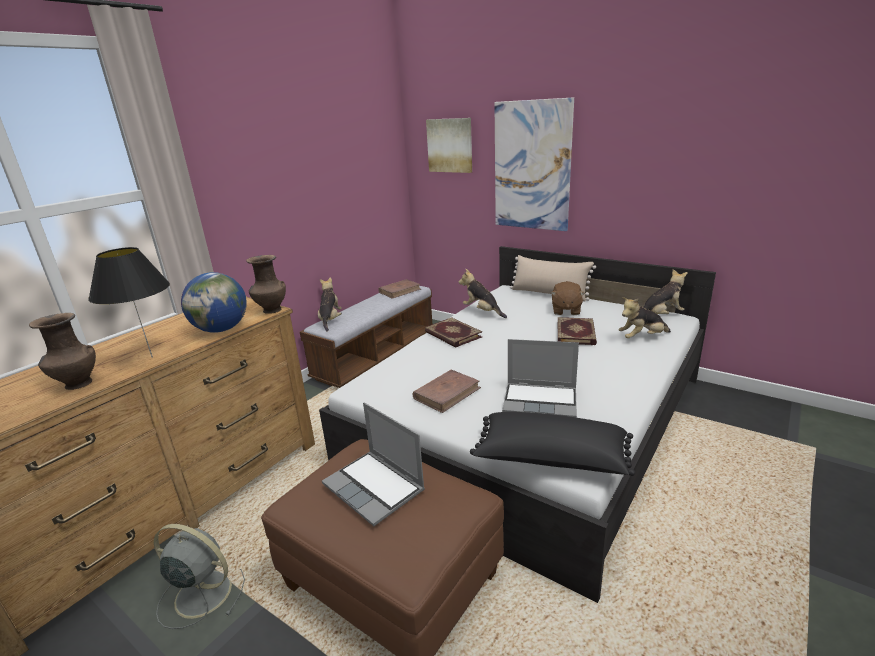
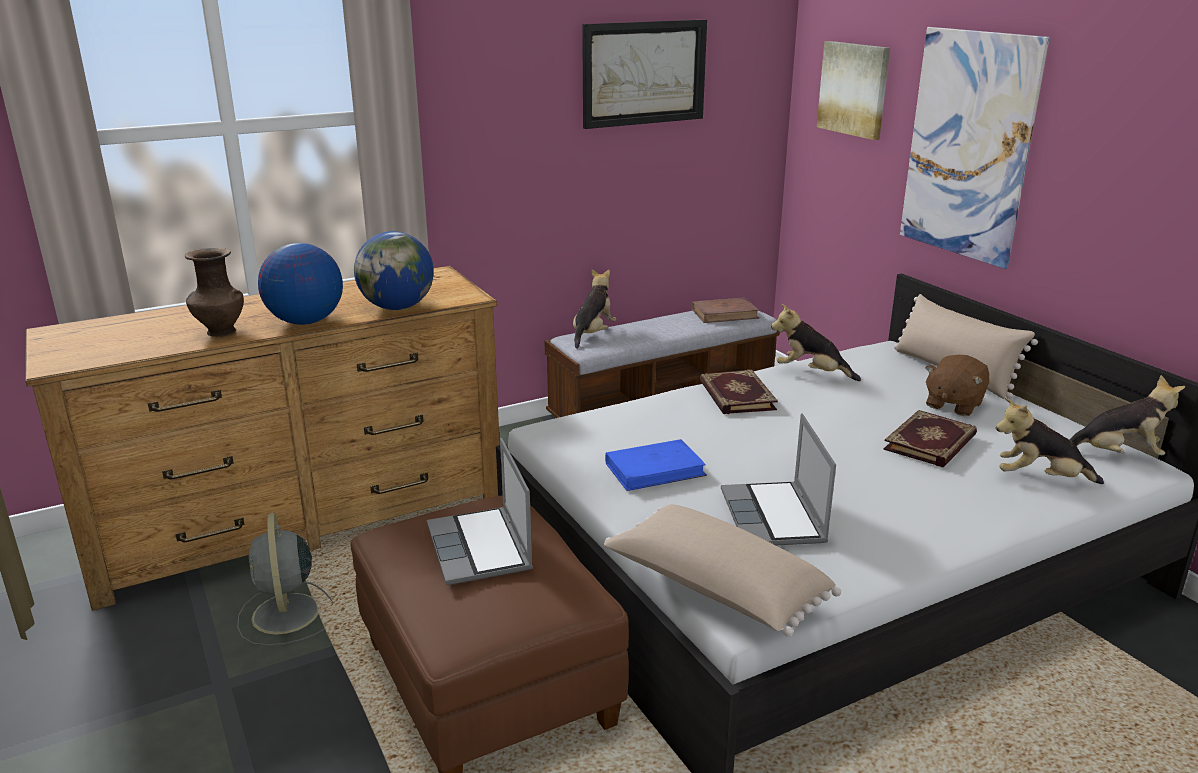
camera: 25 degrees right, 0 degrees up
(152, 357) = (305, 322): black table lamp -> globe
(201, 593) = (286, 615): grey fan -> grey fan turned 150 degrees counterclockwise
(271, 310) = (470, 297): brown vase -> none
(328, 147) = (644, 73): none -> picture
(447, 393) = (655, 469): brown book -> blue book
(482, 311) = (811, 373): plush toy -> plush toy turned 45 degrees counterclockwise
(541, 401) = (774, 518): laptop -> laptop turned 45 degrees clockwise
(551, 460) = (715, 589): black pillow -> beige pillow

